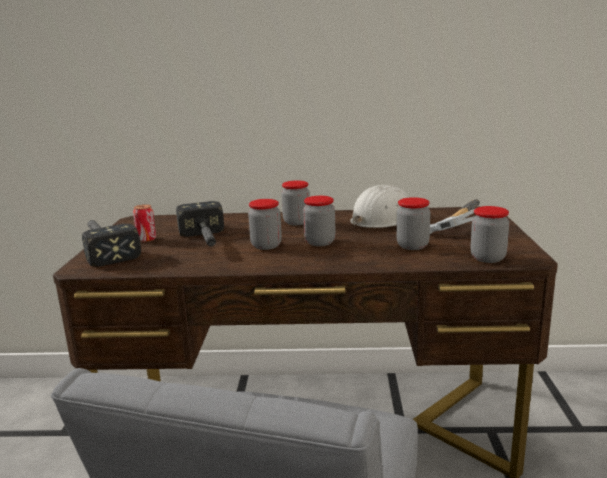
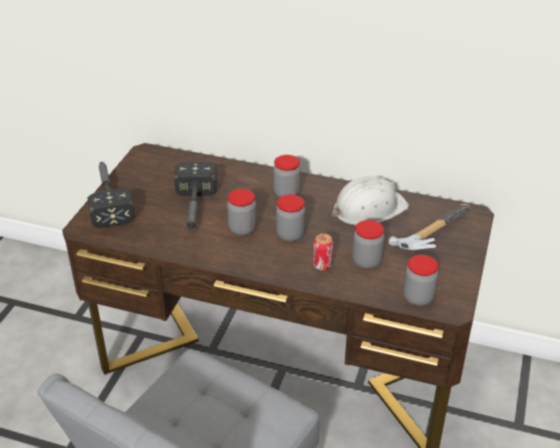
camera: 15 degrees right, 20 degrees up
(146, 239) = (146, 192): can -> can (322, 265)

